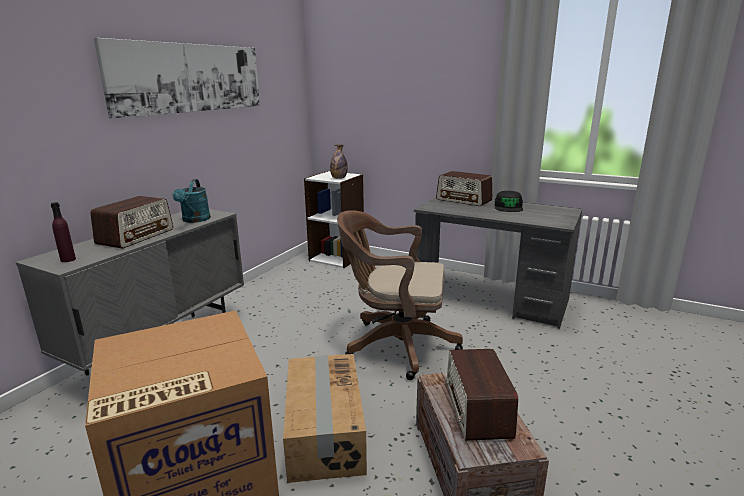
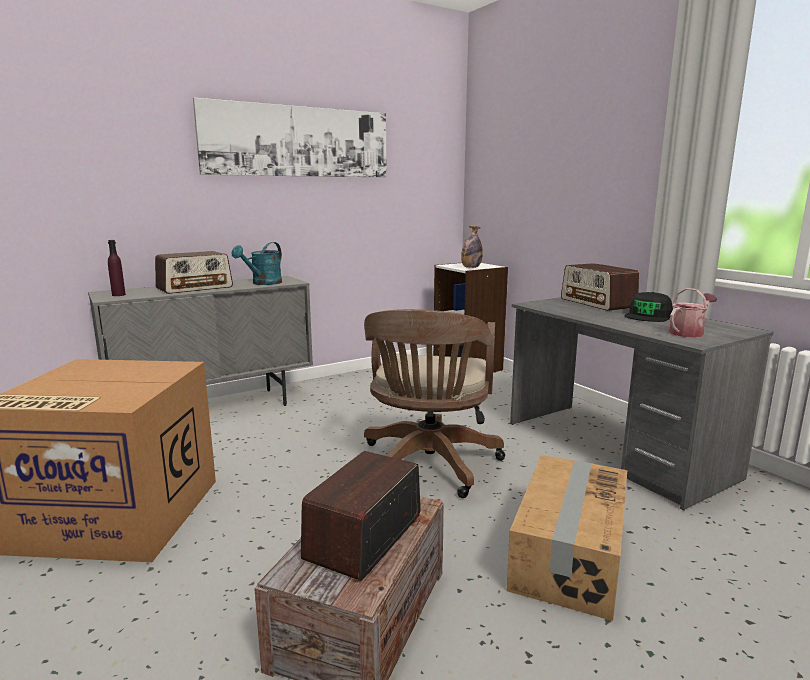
camera: 30 degrees right, 5 degrees down
(324, 432) = (256, 523): cardboard box -> cardboard box (567, 554)
(395, 345) = (428, 466): brown office chair -> brown office chair turned 120 degrees counterclockwise
(548, 217) = (688, 332): none -> watering can

